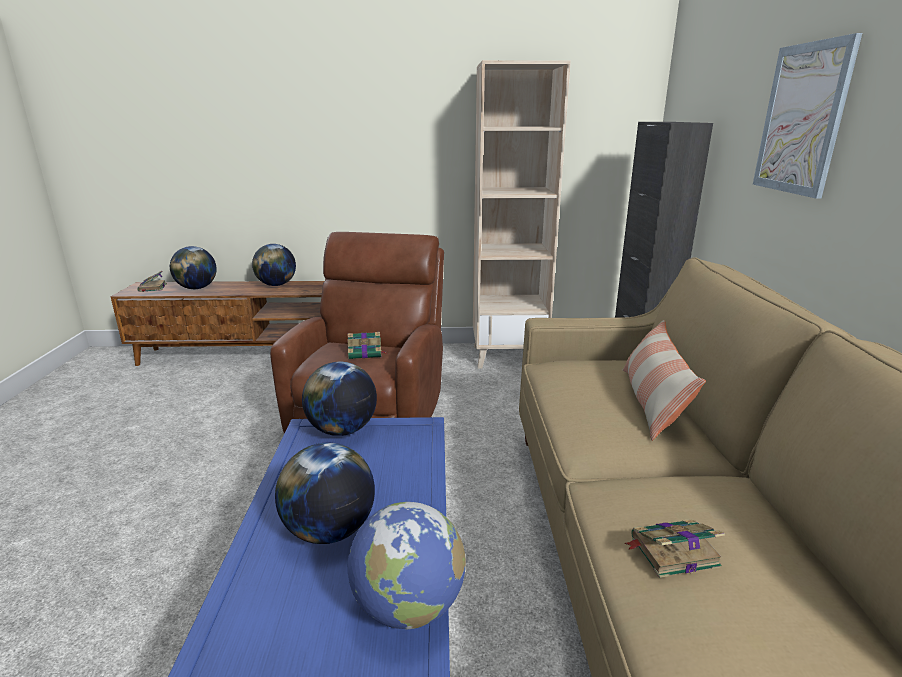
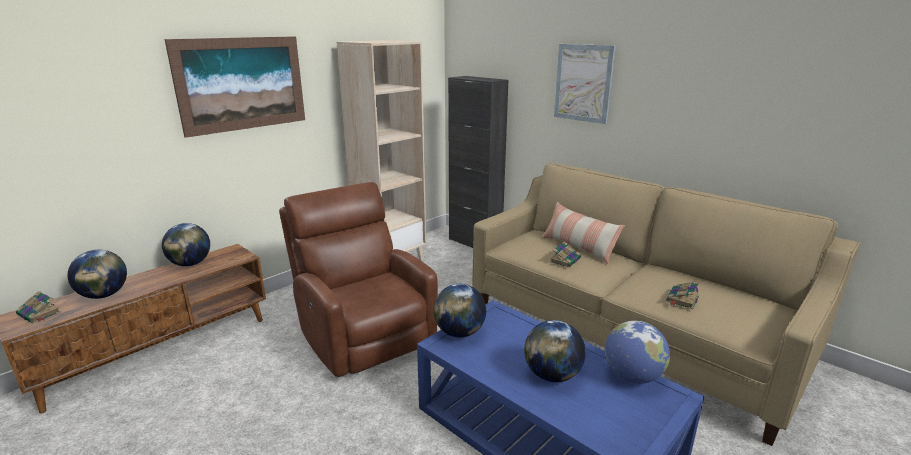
camera: 45 degrees left, 0 degrees up
(357, 111) = (242, 84): none -> picture
(366, 353) = (373, 286): book -> book (565, 260)

